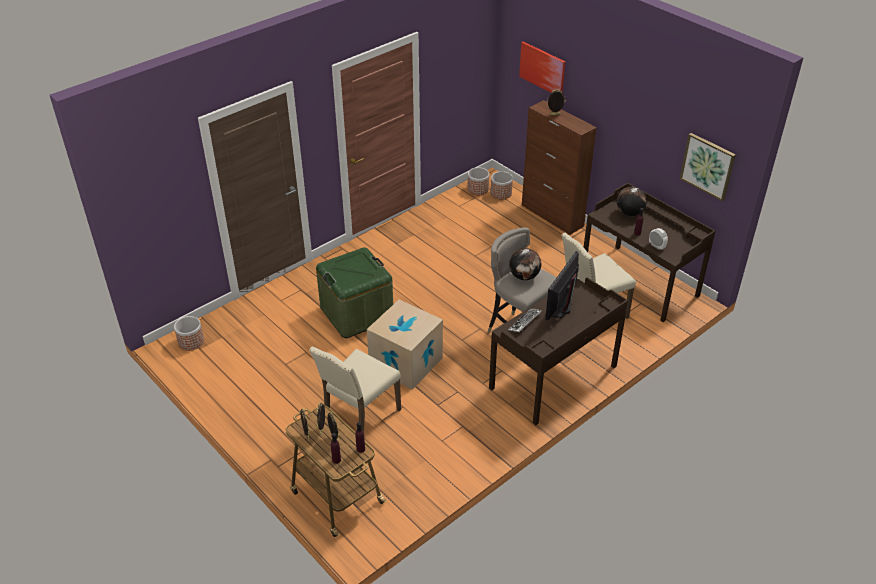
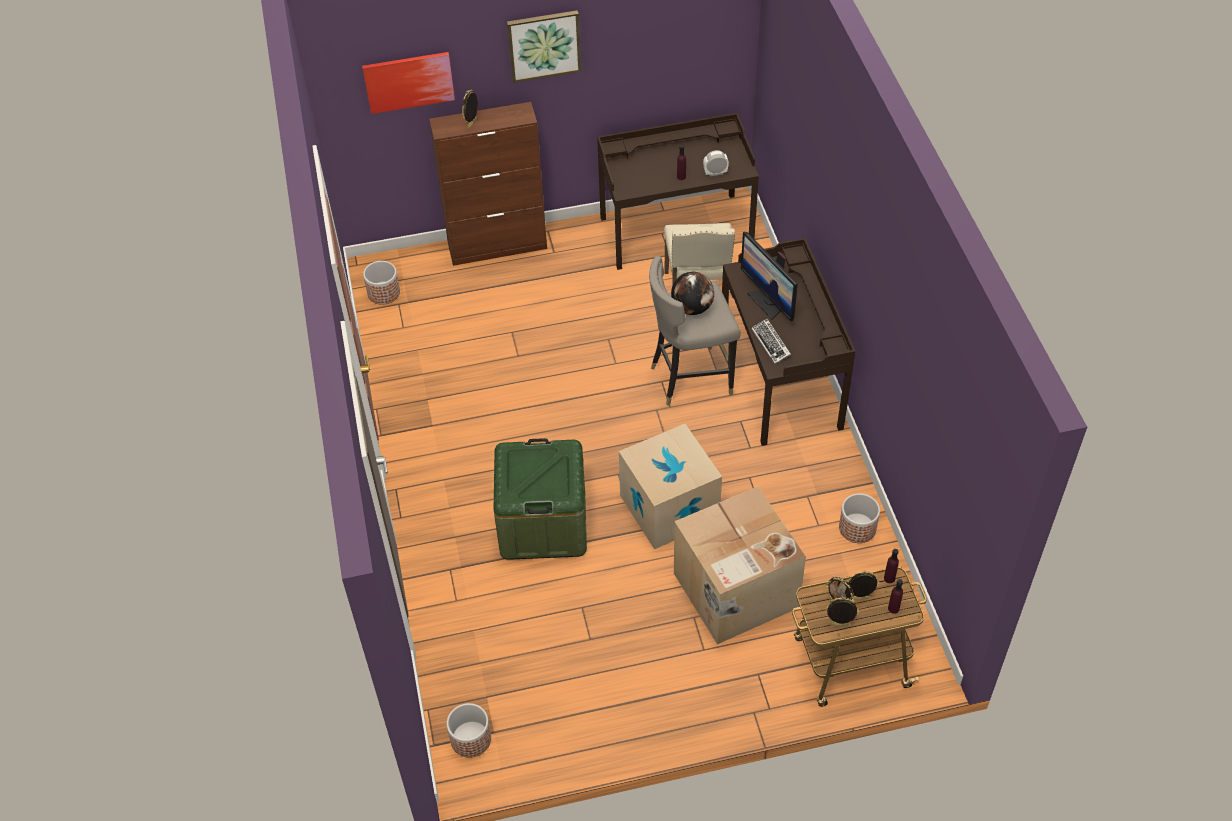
camera: 60 degrees left, 10 degrees up
(359, 417) = (735, 592): beige chair -> cardboard box
(501, 193) = (412, 274): planter -> planter (857, 528)
(629, 213) = (640, 165): globe -> none
(708, 166) = (704, 51): picture -> picture (544, 45)

